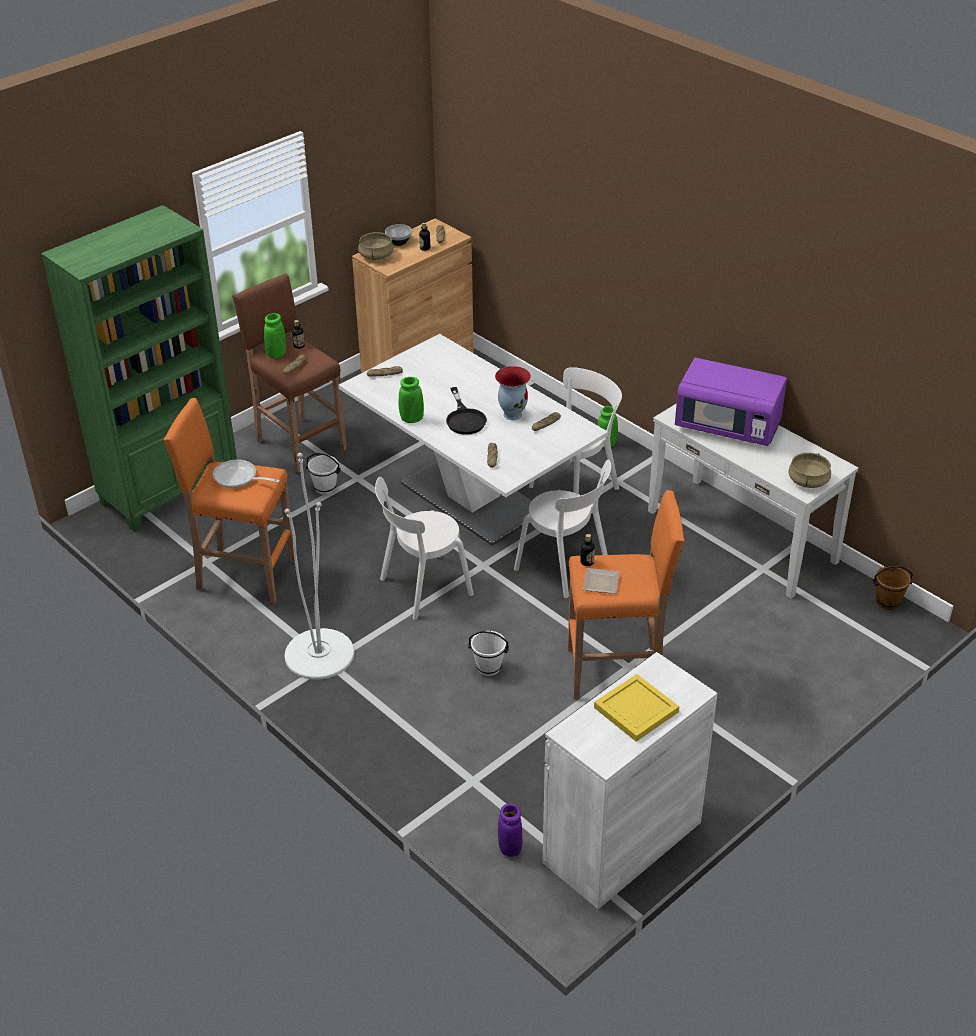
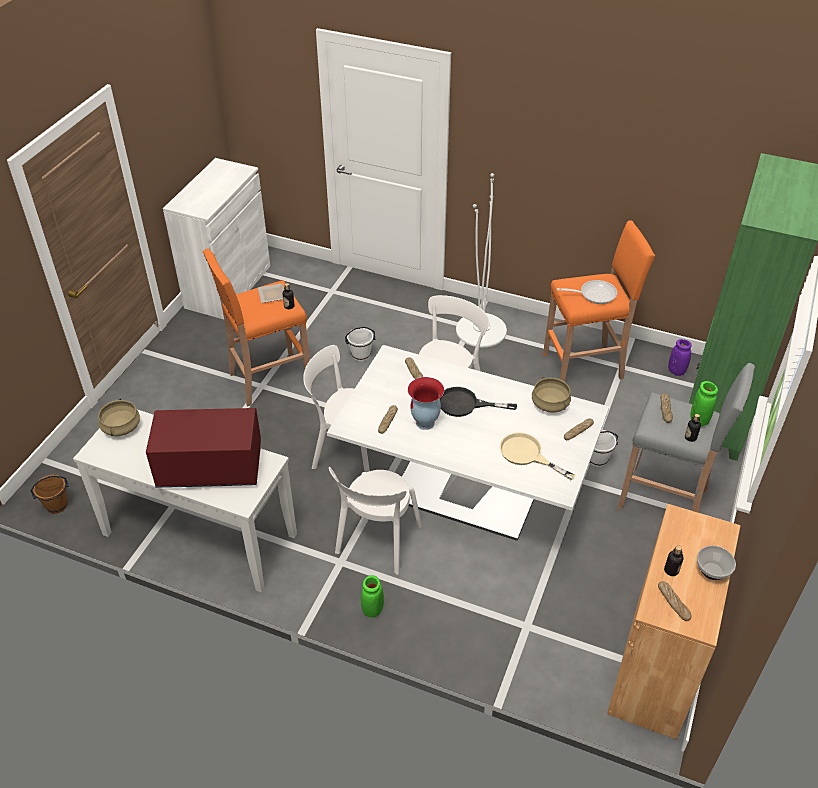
camera: 155 degrees right, 5 degrees up
(299, 444) = (665, 499): brown stool -> grey stool
(376, 256) = (713, 533): beige cooking pot -> beige cooking pot (550, 404)
(411, 419) = (511, 389): green vase -> none
(443, 371) = (527, 455): none -> beige frying pan
(464, 418) = (465, 404): black frying pan -> black frying pan turned 45 degrees counterclockwise
(510, 848) = (291, 267): purple vase -> purple vase (676, 371)
(634, 710) = (210, 188): yellow tray -> none
(728, 426) = (210, 468): purple microwave -> red microwave

